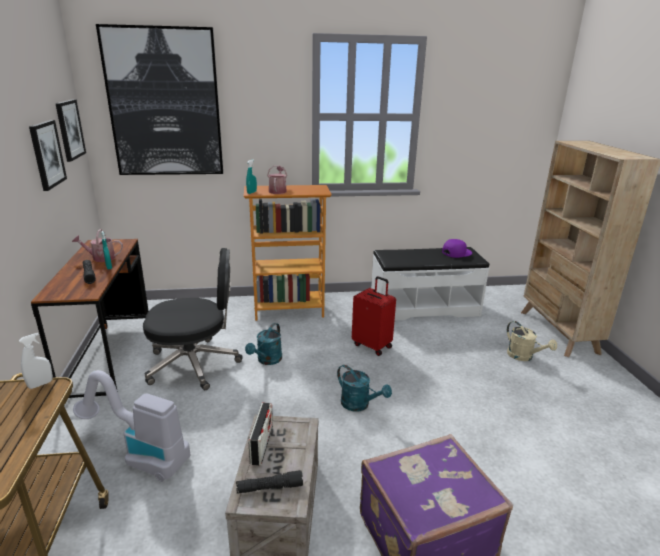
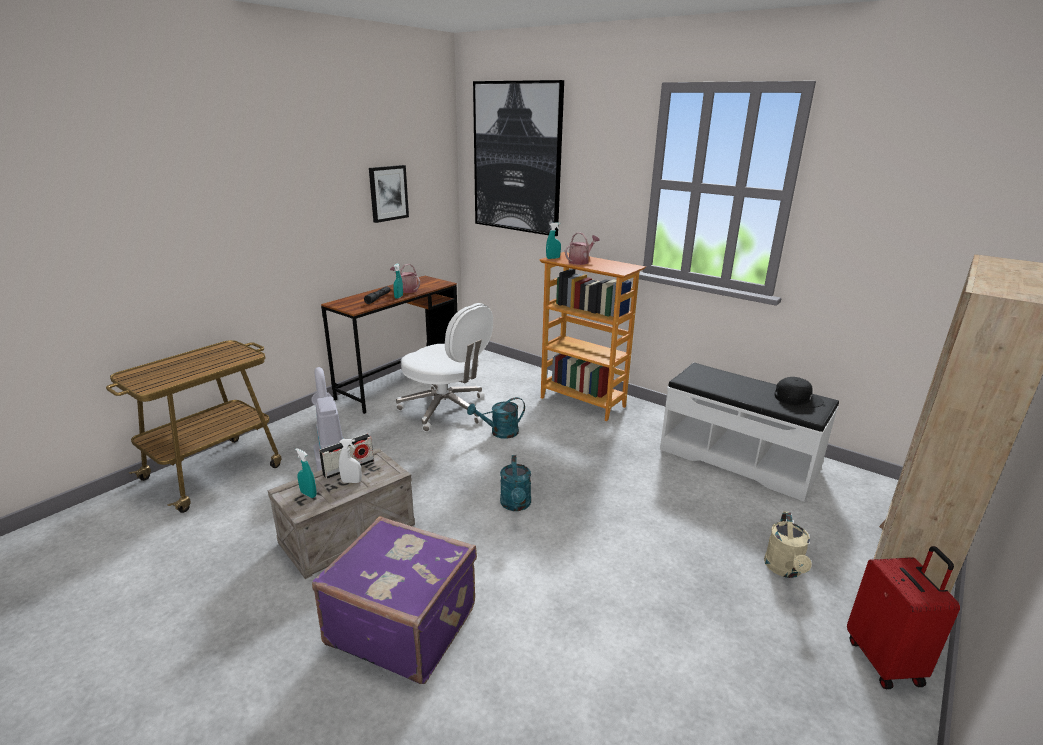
camera: 45 degrees right, 0 degrees up
(40, 384) = (248, 352): white spray bottle -> white spray bottle (351, 481)
(69, 129) = (432, 176): picture -> none
(195, 364) = (446, 410): black office chair -> white office chair
(269, 488) = (308, 494): black flashlight -> turquoise spray bottle
(372, 345) = (613, 466): red suitcase -> red suitcase (885, 661)
(456, 252) = (797, 398): purple cap -> black cap

